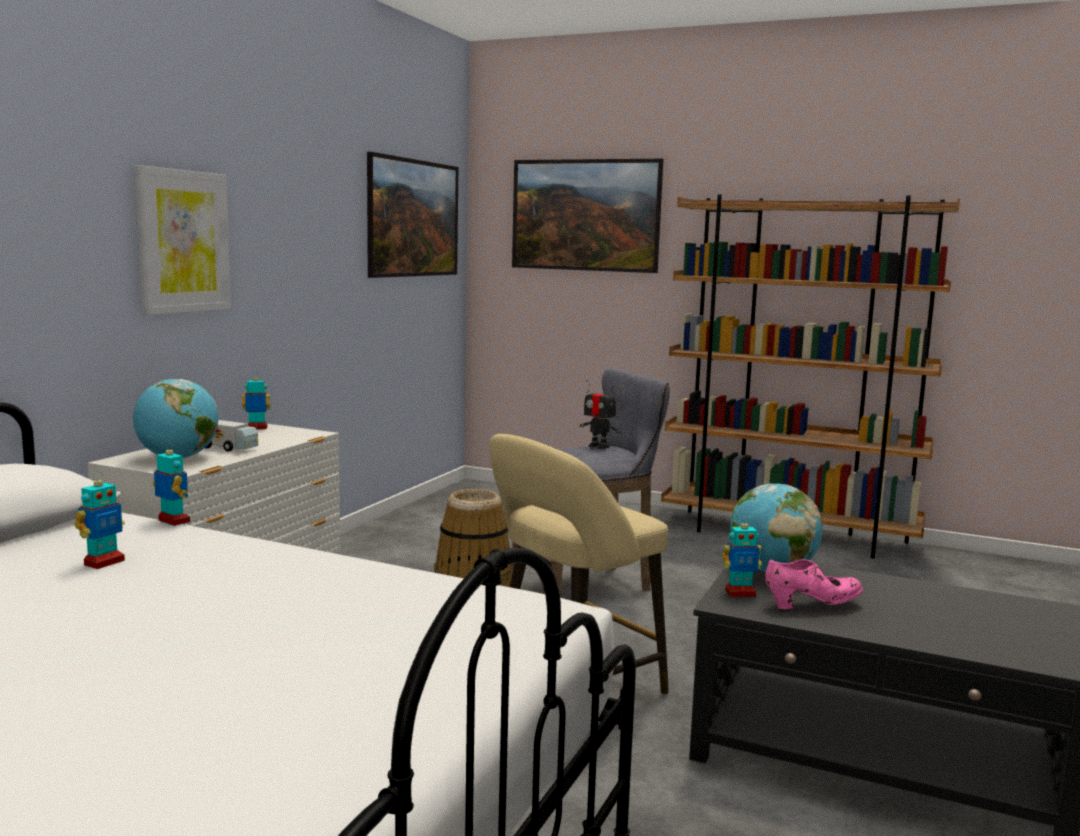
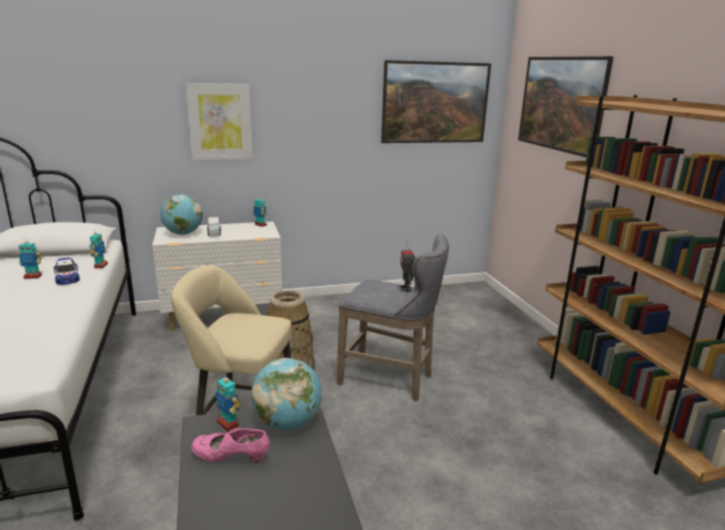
camera: 50 degrees right, 10 degrees up
(174, 544) = (67, 277): none -> toy car
(812, 605) = (231, 458): pink shoe -> pink shoe turned 150 degrees clockwise

